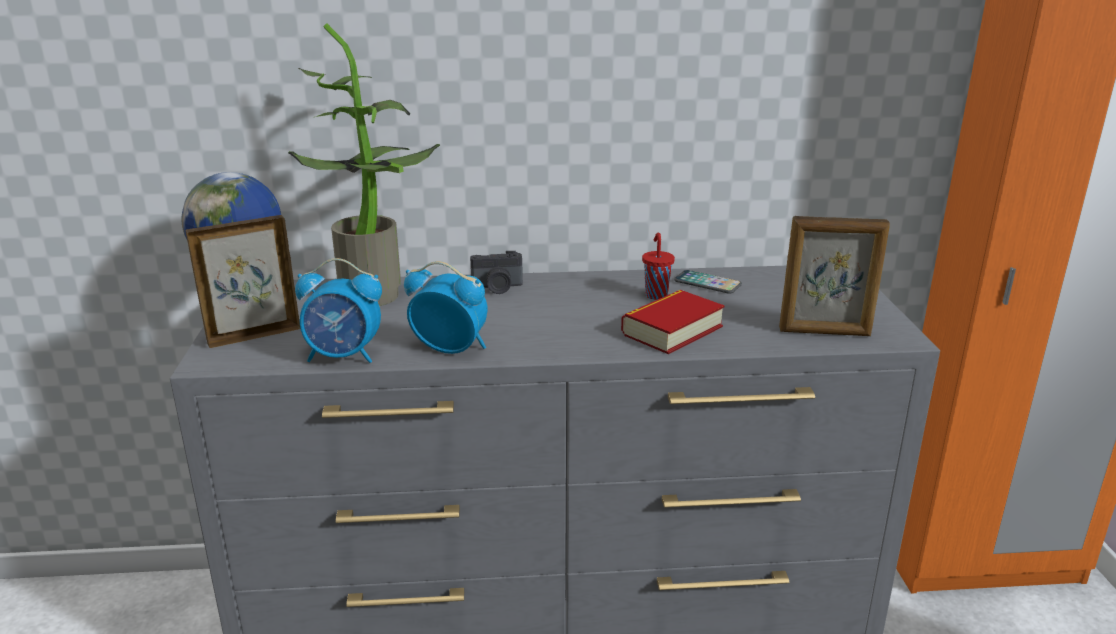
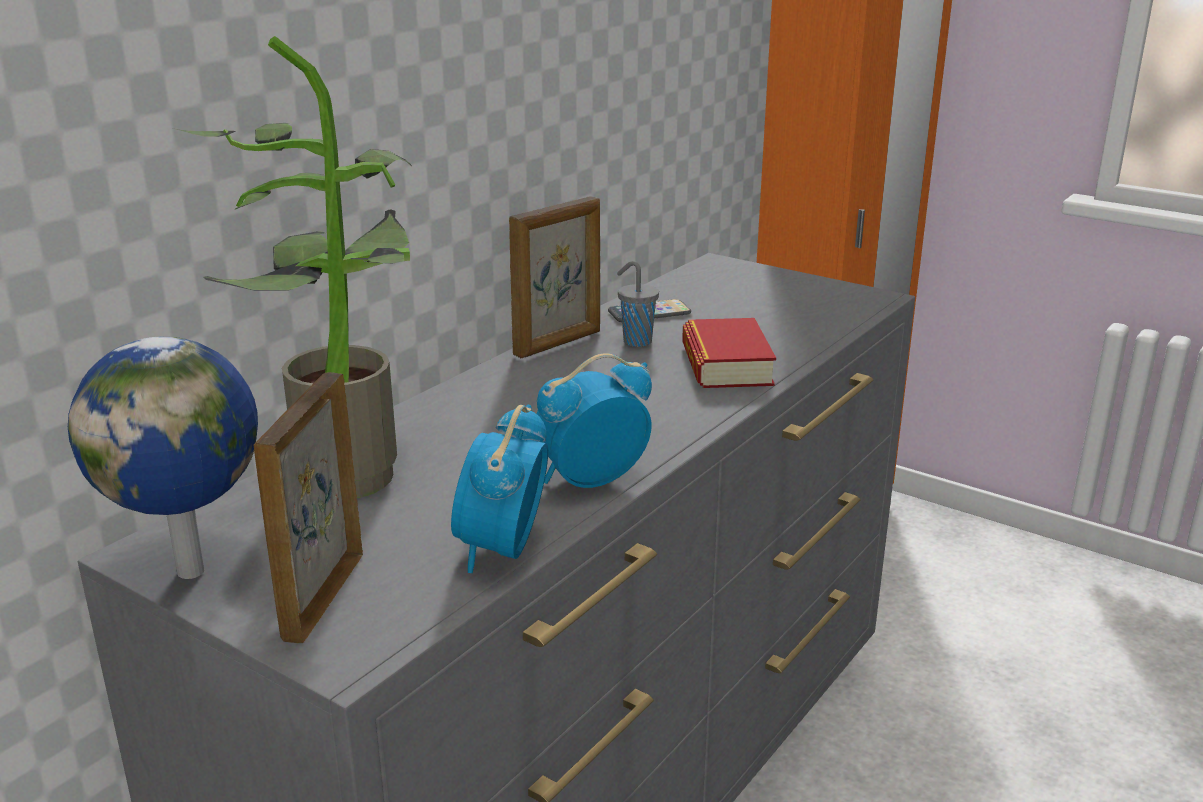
camera: 50 degrees left, 0 degrees up
(344, 356) = (502, 550): alarm clock -> alarm clock turned 150 degrees clockwise
(497, 288) = (472, 401): camera -> none
(656, 295) = (635, 341): red cup -> grey cup
(825, 332) = (827, 315): picture frame -> picture frame (559, 343)

